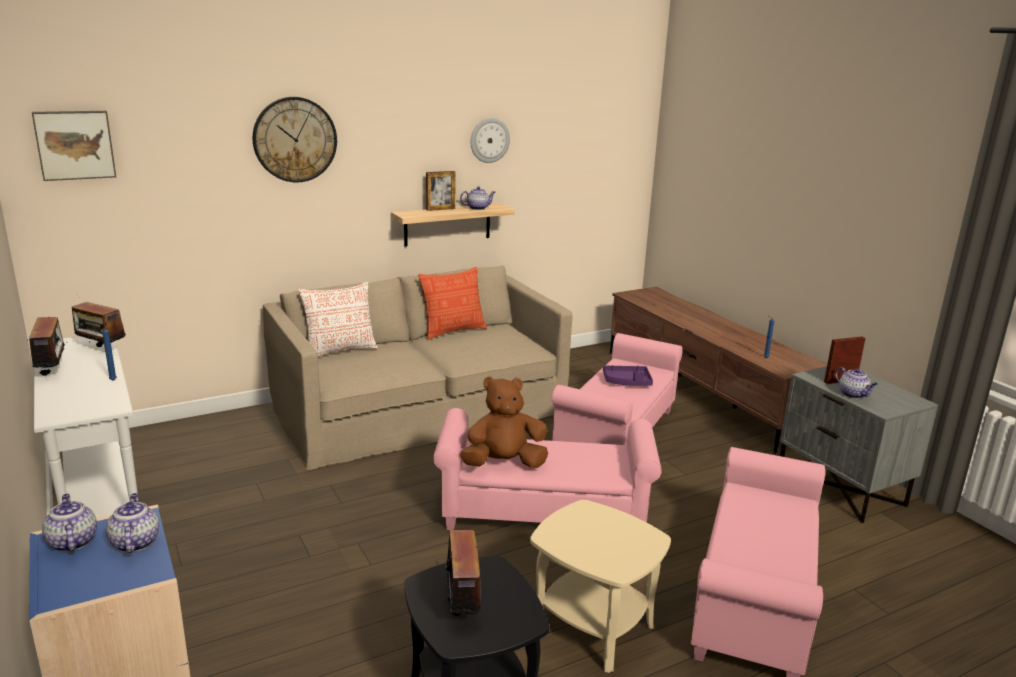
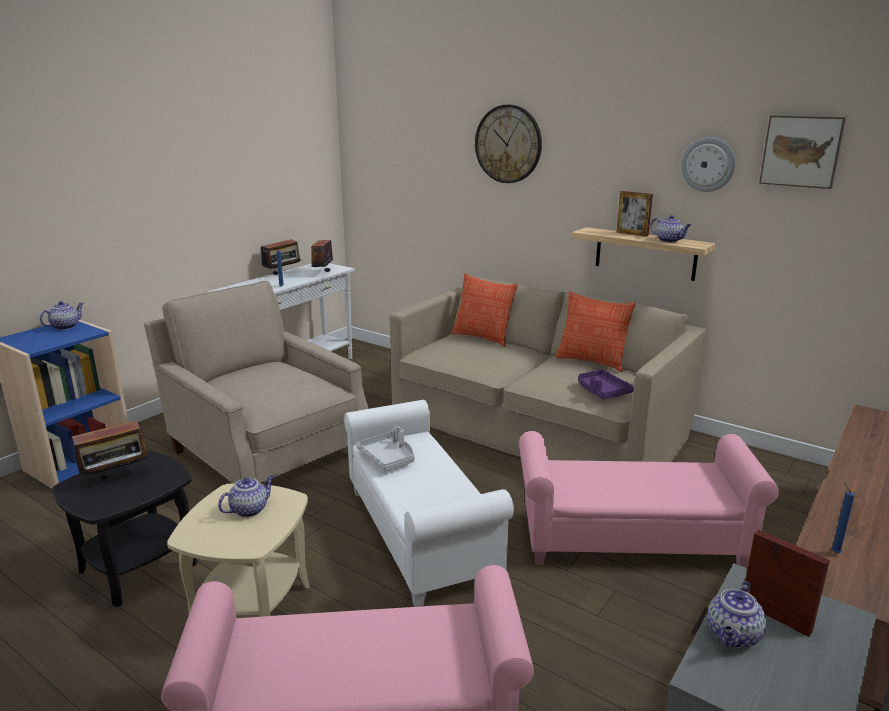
camera: 65 degrees right, 0 degrees up
(75, 144) = (374, 134): picture -> picture (801, 151)
(134, 542) = (66, 337): teapot -> teapot (249, 509)
(299, 566) = (267, 451): none -> beige armchair
(340, 350) = (483, 338): white pillow -> orange pillow
(504, 464) = (388, 458): brown plush toy -> grey tray
(543, 513) = (420, 534): pink ottoman -> white ottoman
(627, 382) = (656, 483): purple tray -> purple tray (602, 391)

